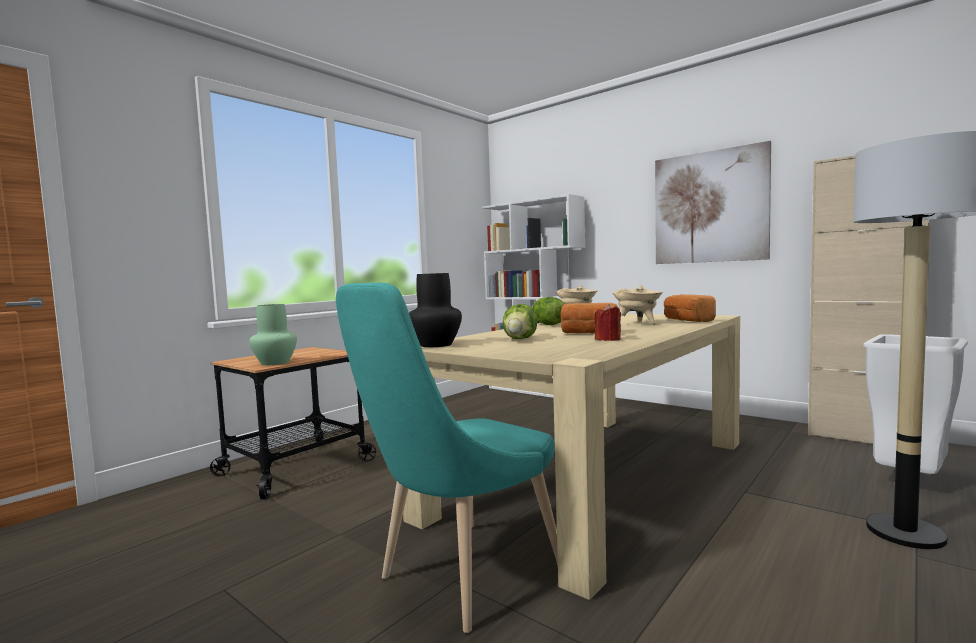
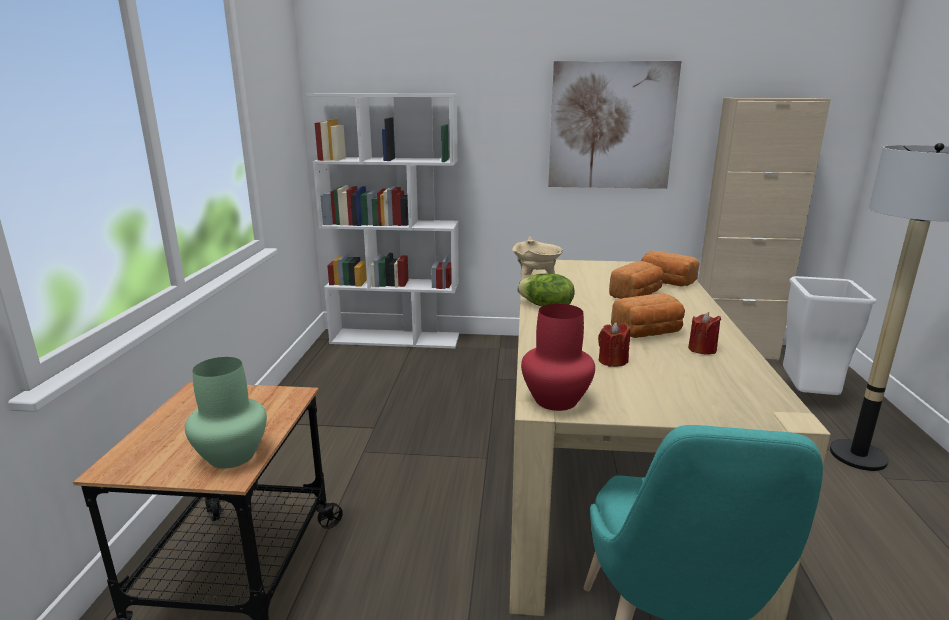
camera: 35 degrees left, 15 degrees up
(435, 345) = (555, 400): black vase -> red vase
(521, 339) = (612, 361): lettuce -> red candle
(638, 323) = (637, 295): beige cooking pot -> bread

